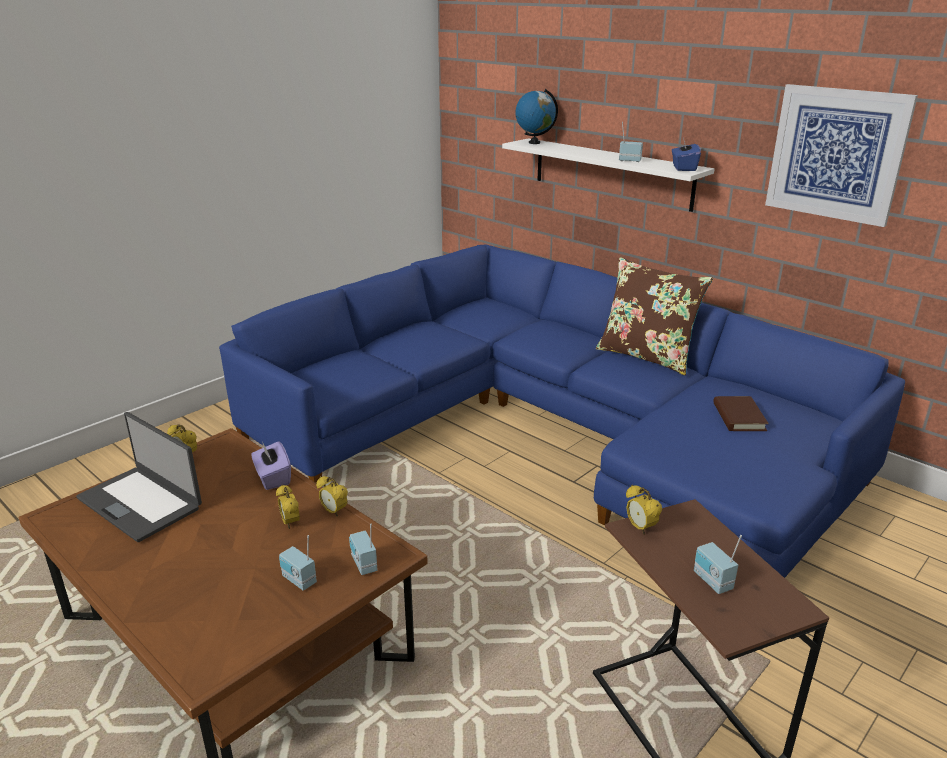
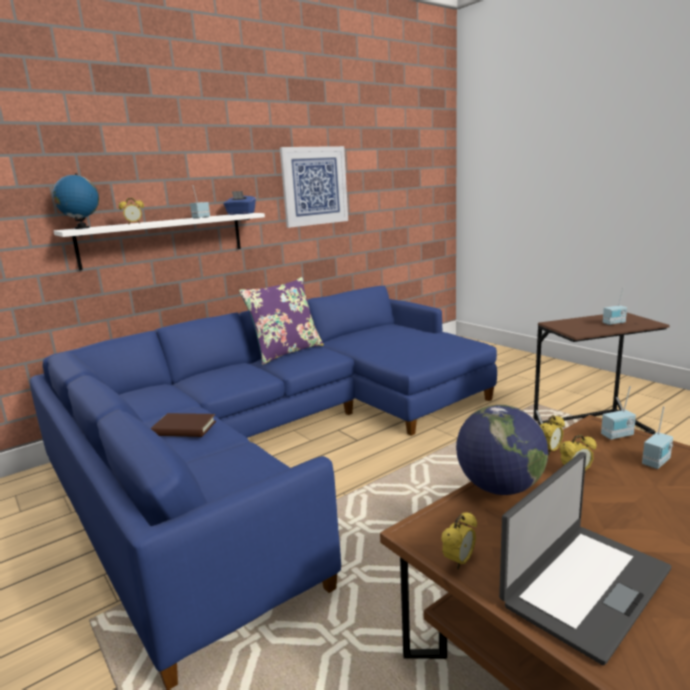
camera: 80 degrees left, 10 degrees down
(273, 478) = (499, 488): purple tissue box -> globe
(640, 528) = (575, 331): alarm clock -> alarm clock (134, 224)
(647, 356) = (286, 352): brown pillow -> purple pillow
(739, 417) = (389, 336): brown book -> brown book (184, 429)

